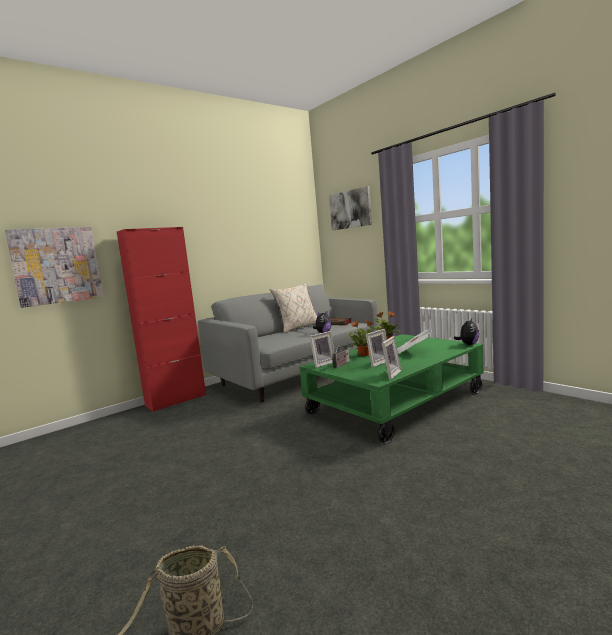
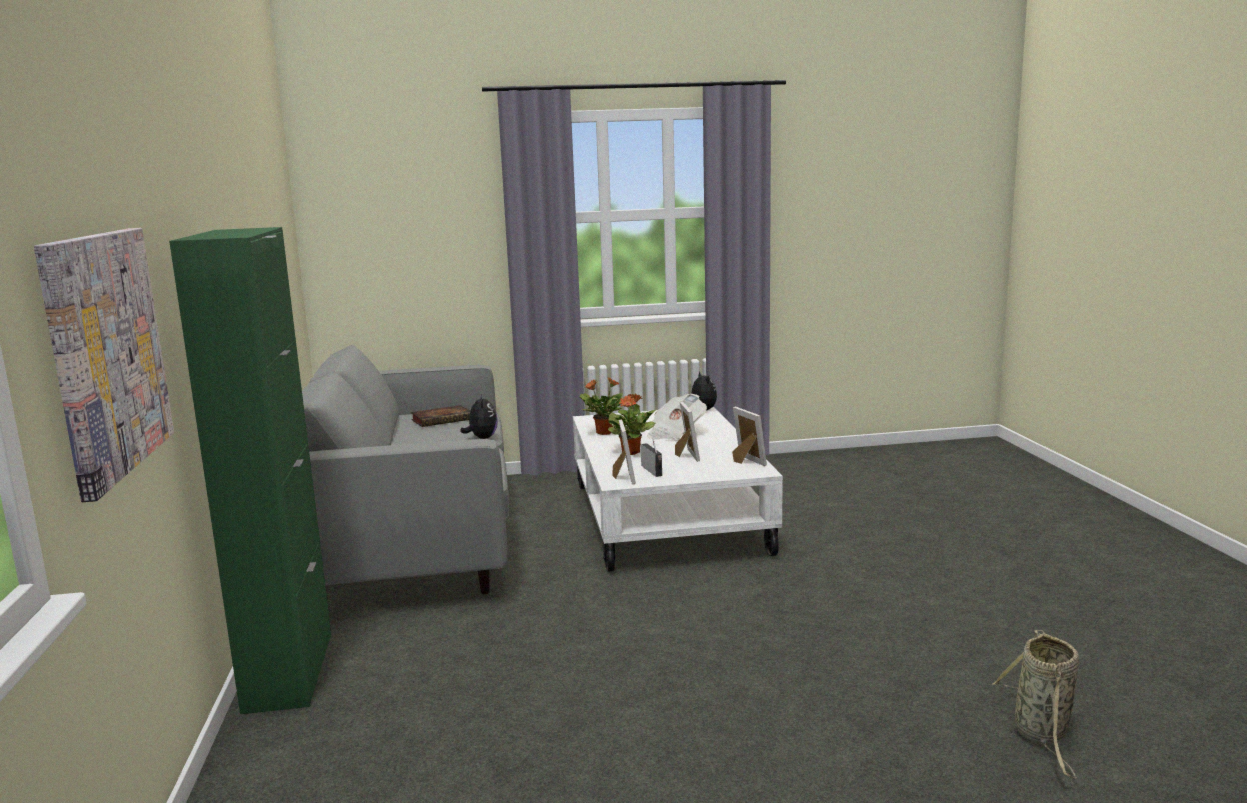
camera: 60 degrees left, 5 degrees up
(176, 400) = (289, 672): red cabinet -> green cabinet
(298, 328) = (392, 442): beige pillow -> none
(350, 209) = (403, 186): picture -> none
(395, 403) = (666, 518): green coffee table -> white coffee table

